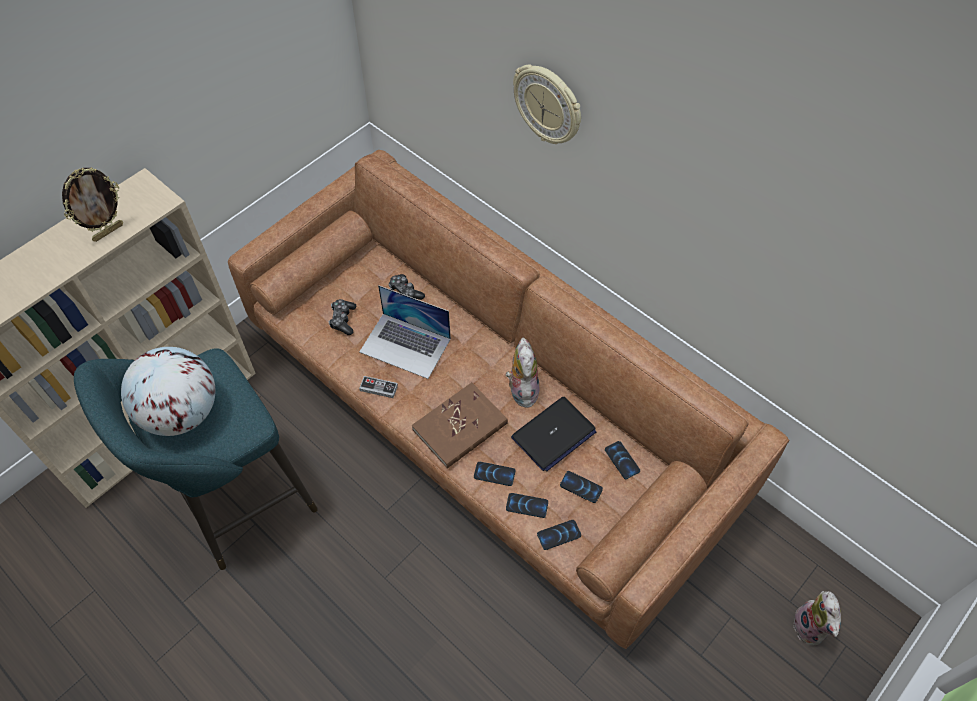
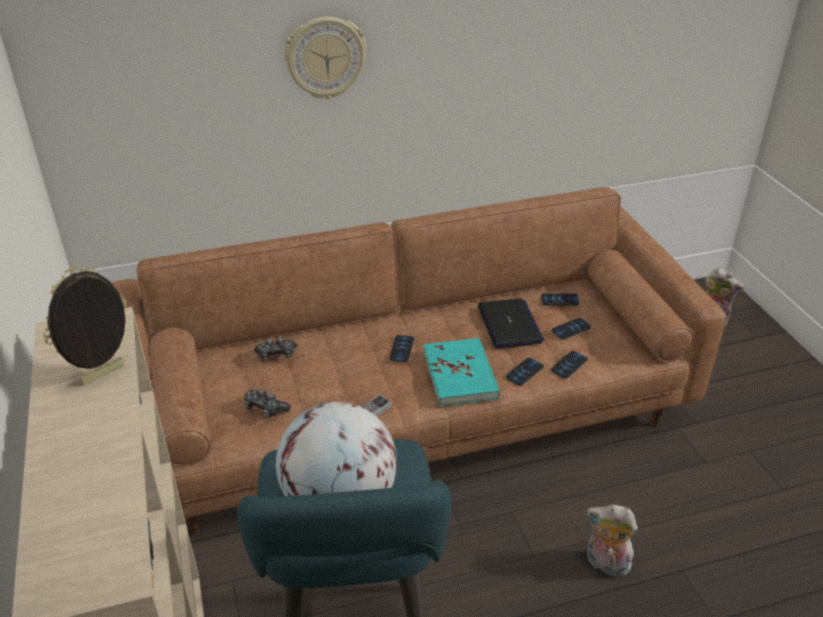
camera: 60 degrees left, 20 degrees down
(108, 232) = (103, 376): picture frame -> picture frame turned 120 degrees counterclockwise
(405, 345) = (338, 376): laptop -> none
(460, 427) = (460, 374): brown book -> turquoise book
(521, 390) = (450, 326): plush toy -> plush toy (605, 564)
(559, 535) = (608, 358): phone -> phone (402, 349)

